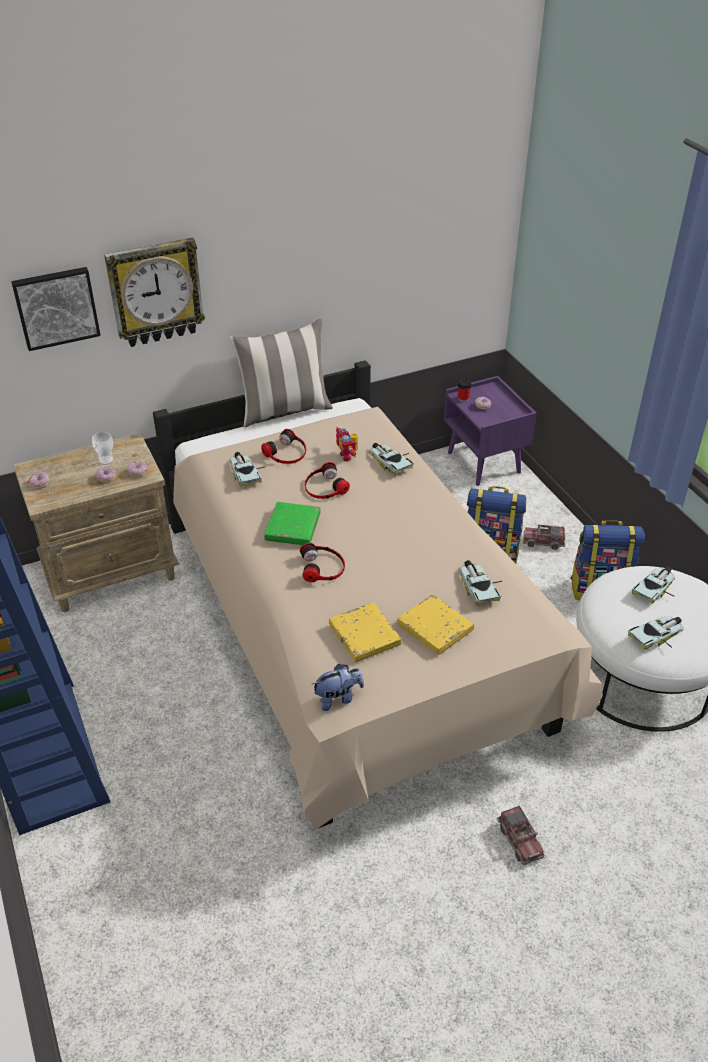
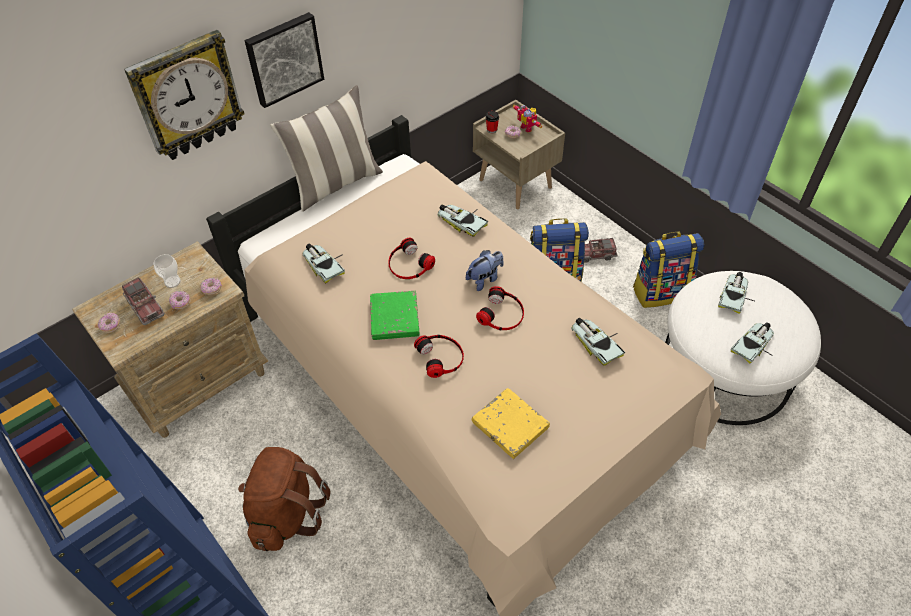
camera: 15 degrees left, 10 degrees up
(56, 307) = (82, 138): picture -> picture (284, 58)
(149, 700) = (286, 513): none -> brown backpack
(286, 453) = (357, 233): headphones -> headphones (502, 314)
(338, 698) = (510, 503): plush toy -> plush toy (485, 279)
(348, 455) = (419, 223): toy robot -> toy robot (528, 127)
(435, 628) = (573, 399): yellow book -> none
(485, 463) = (516, 184): purple nightstand -> beige nightstand
(519, 840) = (678, 565): toy truck -> toy truck (145, 307)

